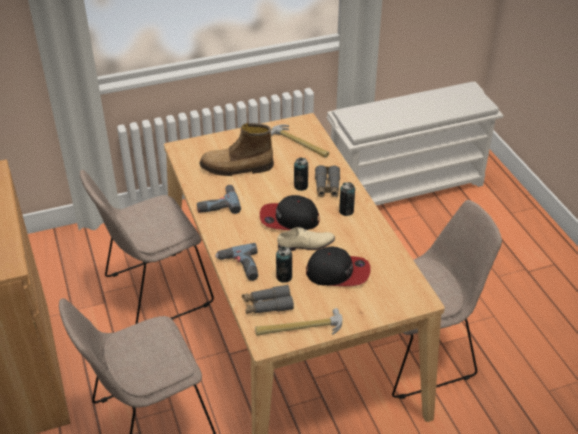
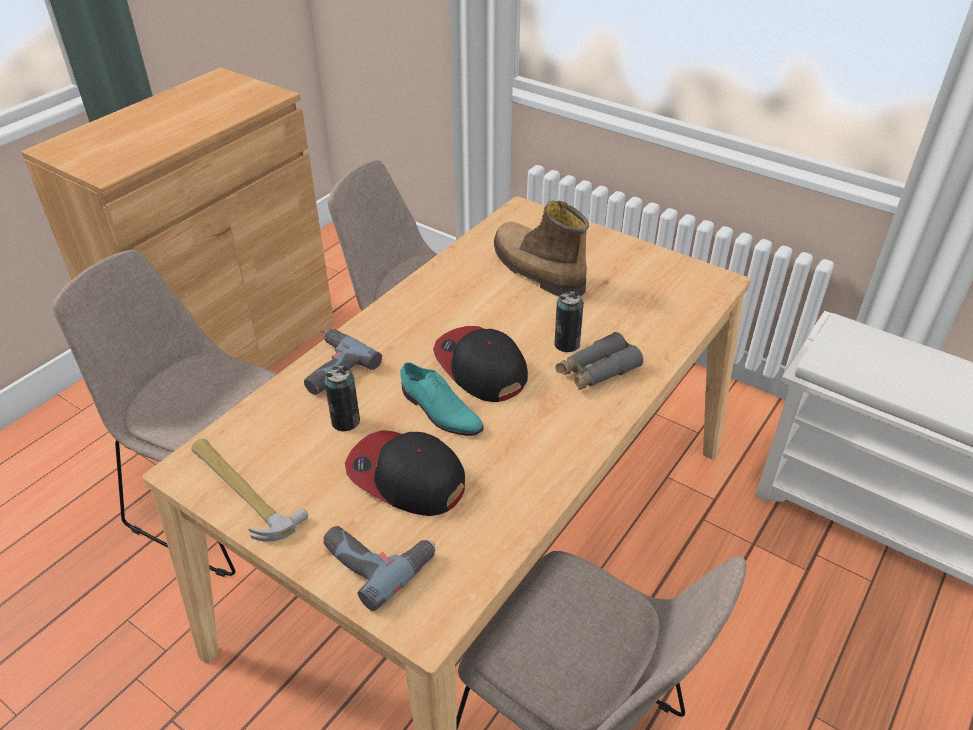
camera: 55 degrees right, 0 degrees up
(217, 204) = (444, 289): power drill -> power drill (377, 559)
(267, 305) = (270, 433): grey binoculars -> none
(299, 144) = (661, 299): hammer -> none
(306, 244) = (439, 411): beige shoe -> turquoise shoe
(338, 272) = (406, 476): cap -> cap turned 150 degrees clockwise
(346, 211) = (562, 418): can -> none

